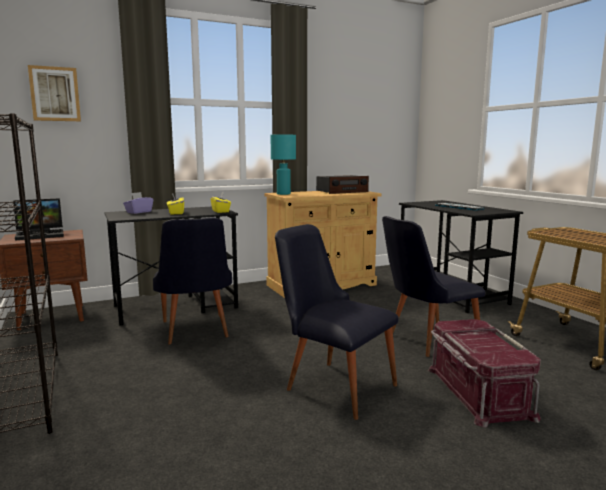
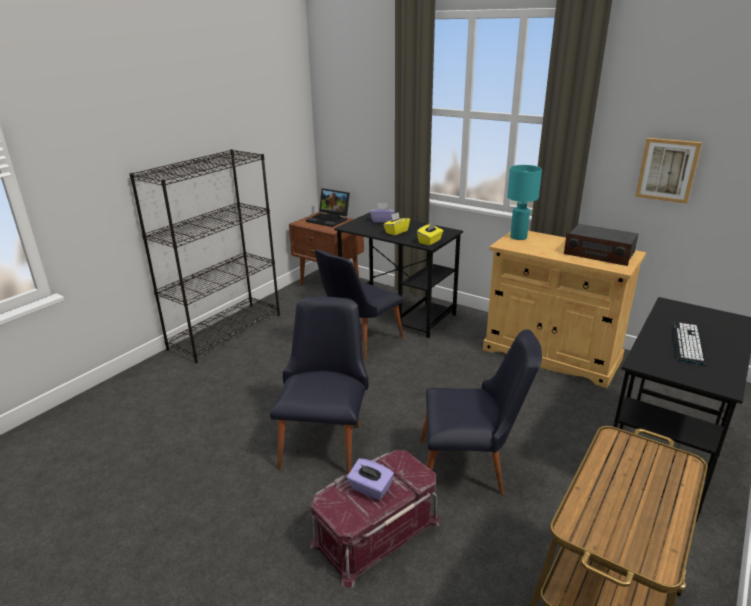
camera: 60 degrees right, 15 degrees up
(55, 94) = (354, 103): picture -> picture (667, 170)
(425, 340) = (470, 469): black chair -> black chair turned 150 degrees clockwise
(480, 342) = (370, 489): none -> purple tissue box

